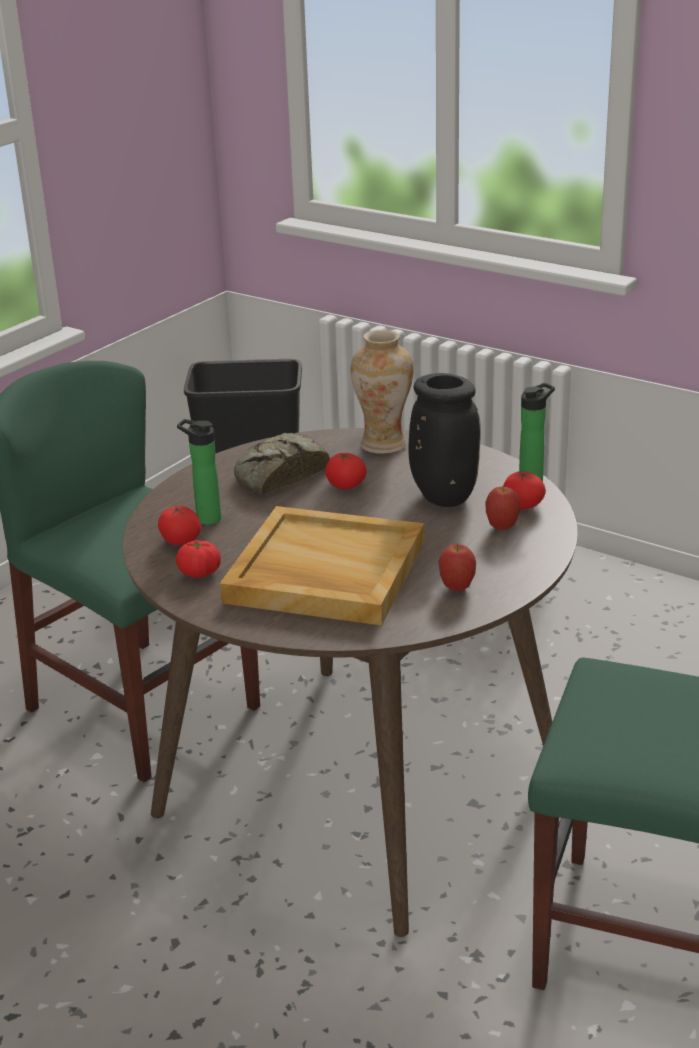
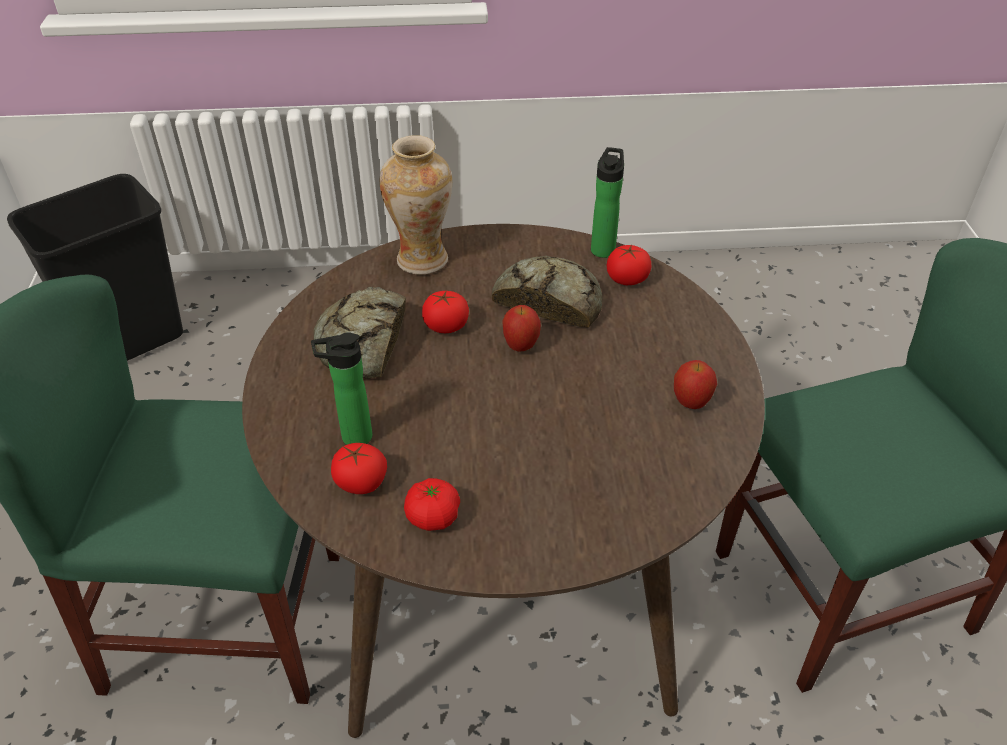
camera: 40 degrees left, 15 degrees up
(324, 572) = (555, 447): beige tray -> none
(442, 497) = (549, 300): black vase -> bread
(502, 527) = (641, 312): apple -> apple (521, 346)

